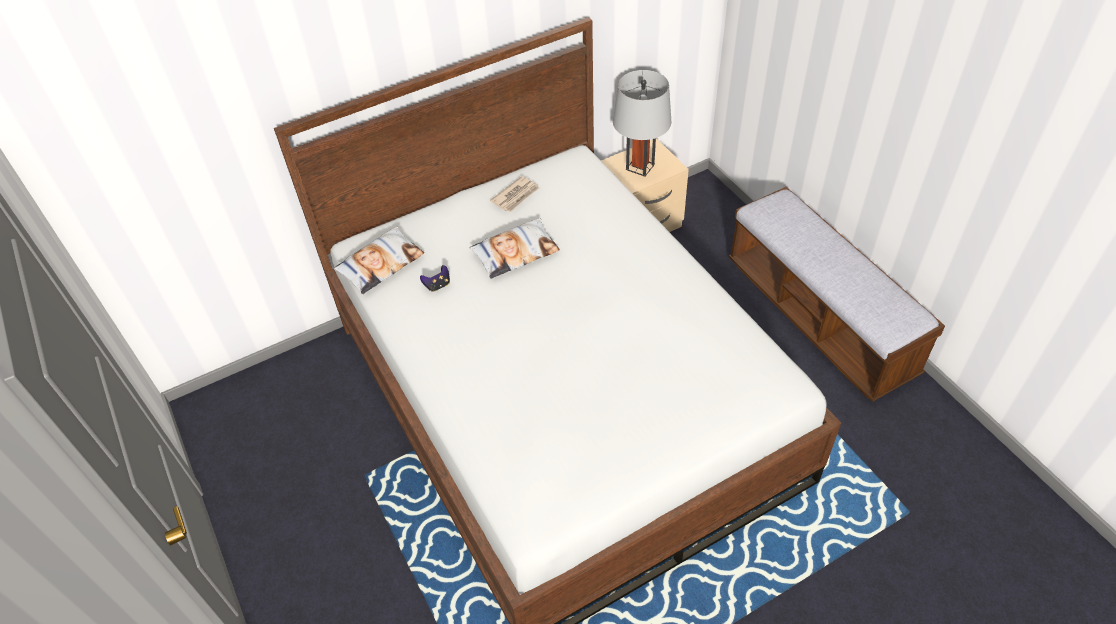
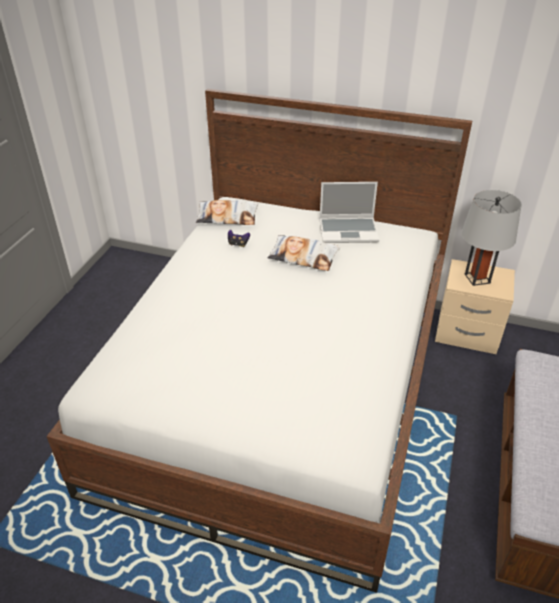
camera: 45 degrees right, 10 degrees down
(516, 196) = (349, 231): newspaper -> laptop

